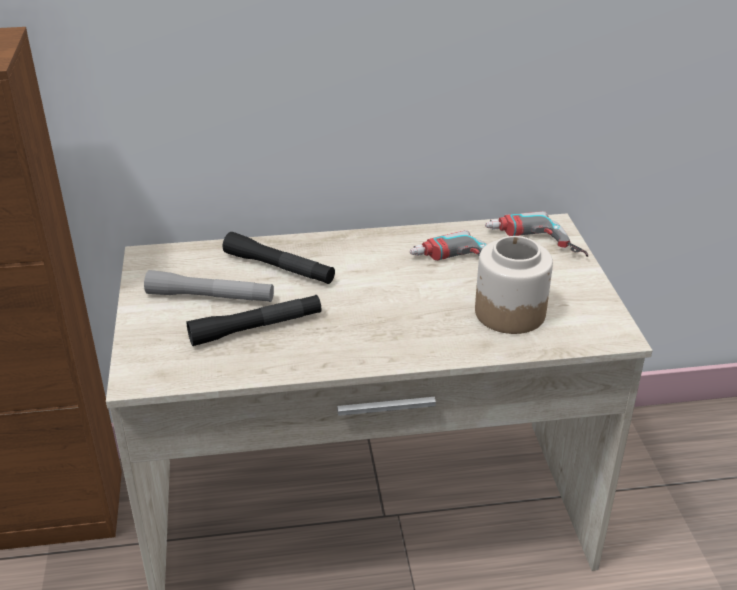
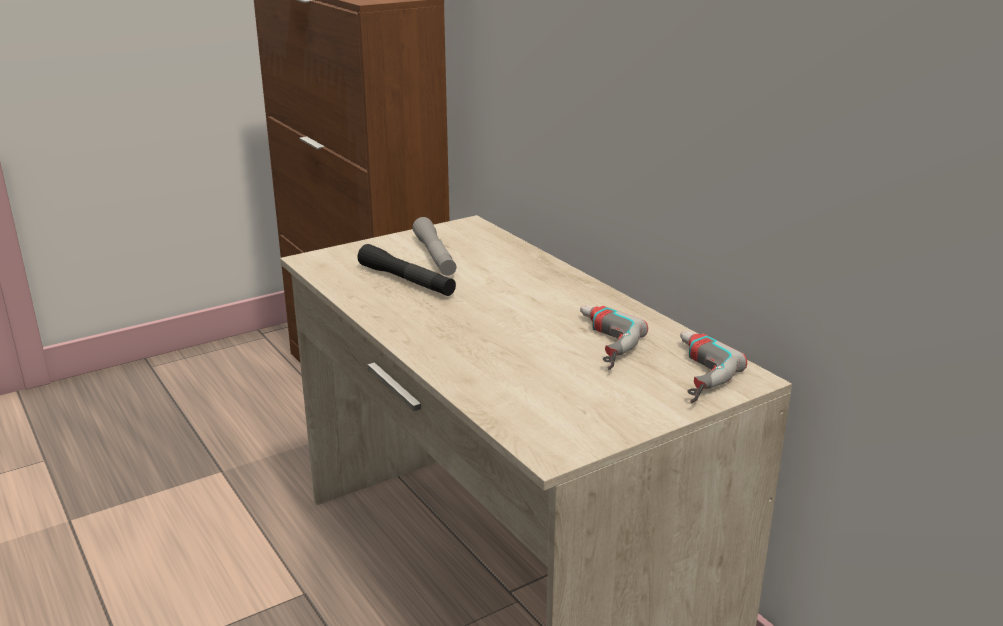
camera: 65 degrees right, 10 degrees down
(279, 268) = (503, 269): black flashlight -> none
(509, 312) = (536, 382): jar -> none

